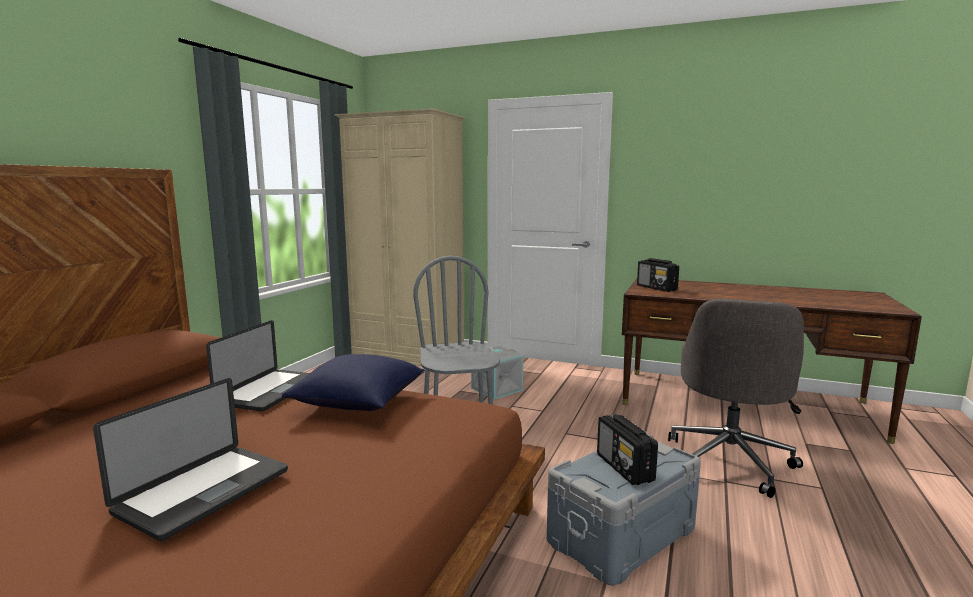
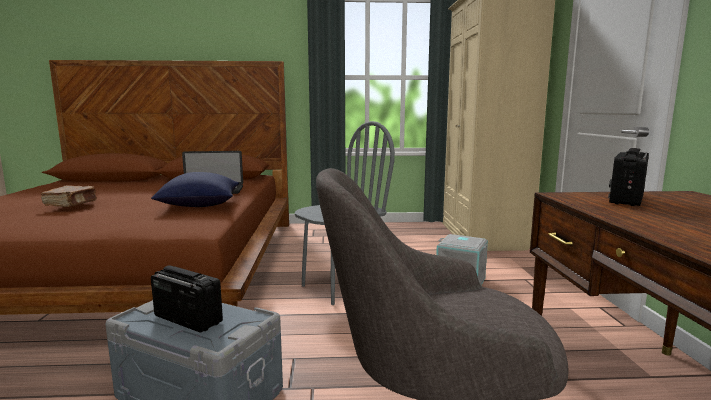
camera: 65 degrees right, 0 degrees up
(204, 491) = (71, 204): laptop -> brown book
(625, 468) = (187, 319): radio -> radio turned 75 degrees clockwise

